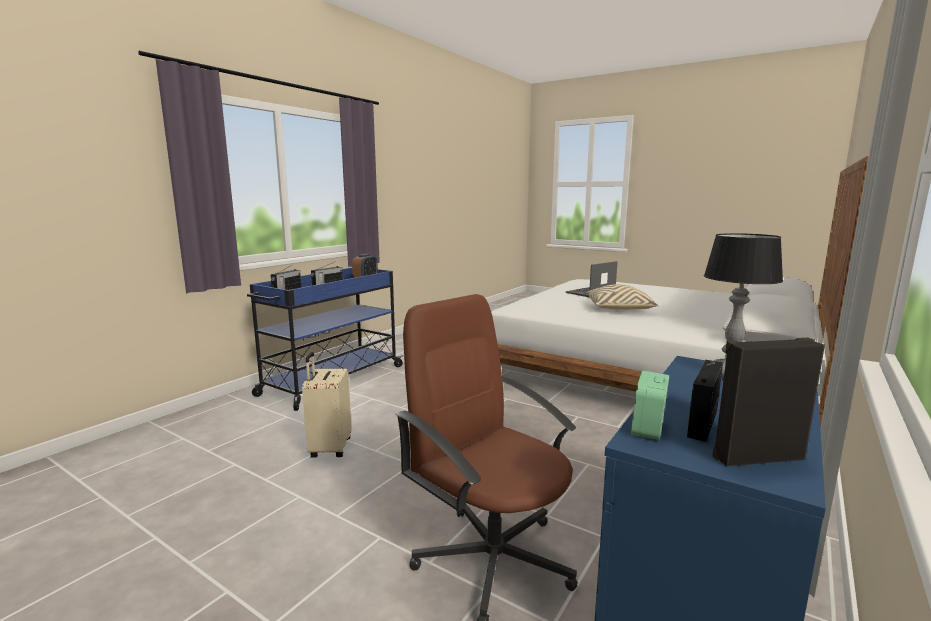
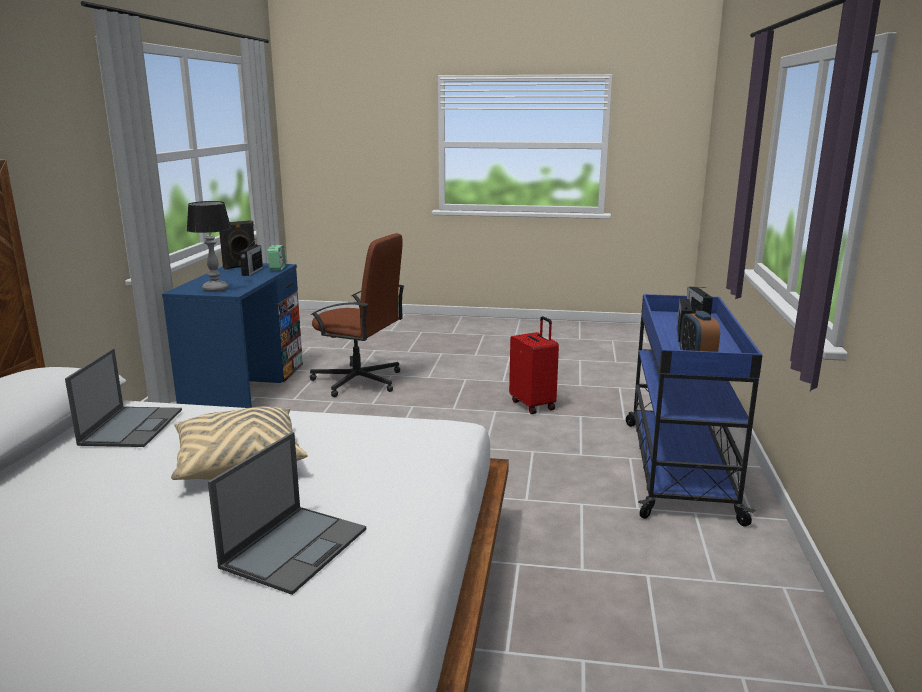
camera: 155 degrees right, 5 degrees up
(329, 448) = (533, 405): beige suitcase -> red suitcase
(694, 325) = (132, 426): none -> laptop

